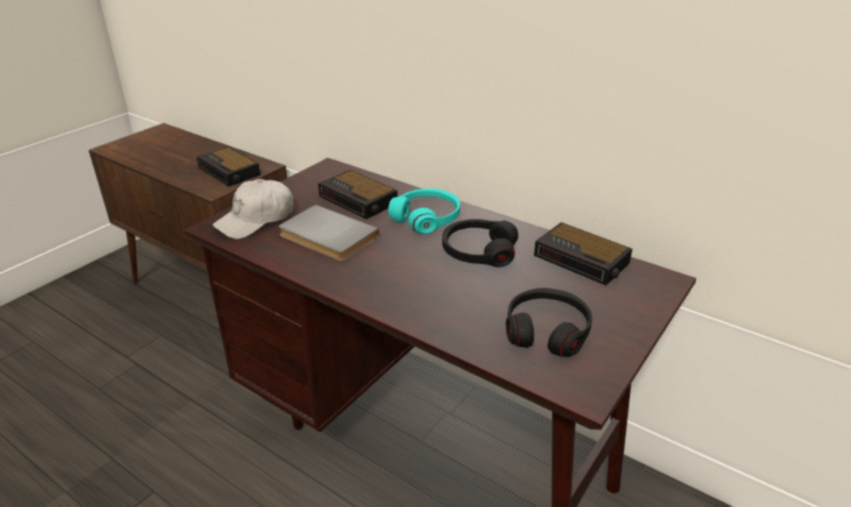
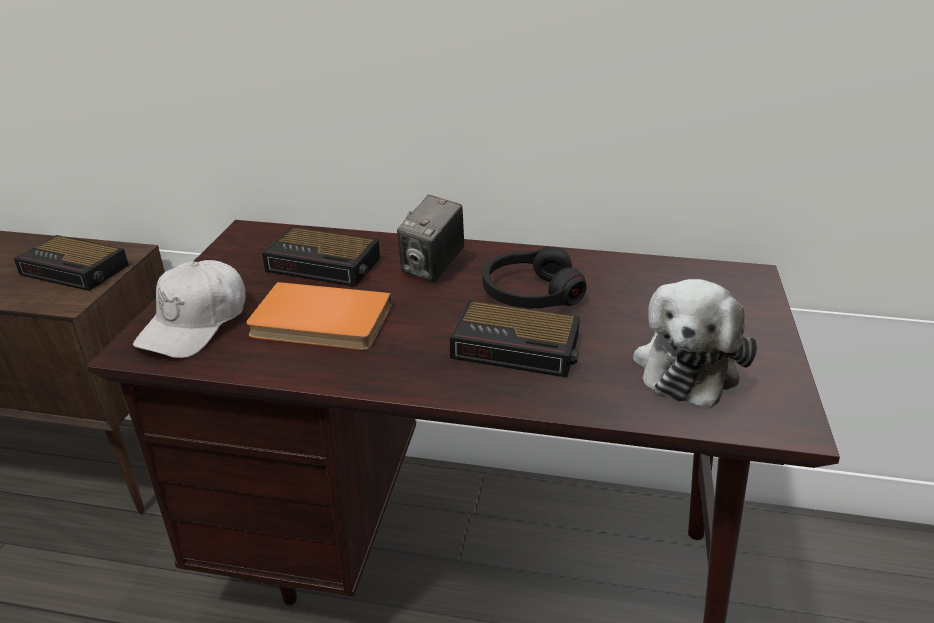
camera: 25 degrees left, 0 degrees up
(326, 237) = (320, 323): grey book -> orange book
(426, 218) = (432, 268): turquoise headphones -> camera
(547, 331) = (688, 366): black headphones -> plush toy
(583, 260) = (651, 274): alarm clock -> alarm clock (518, 347)

